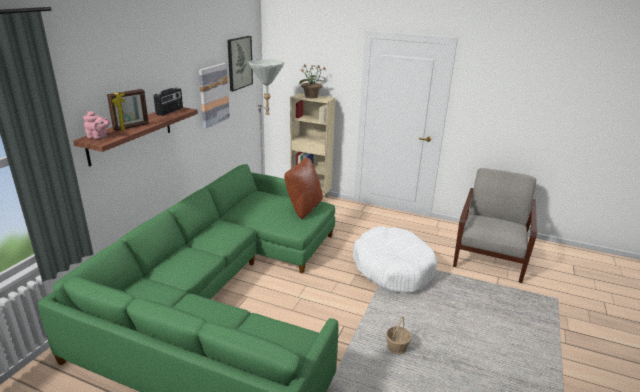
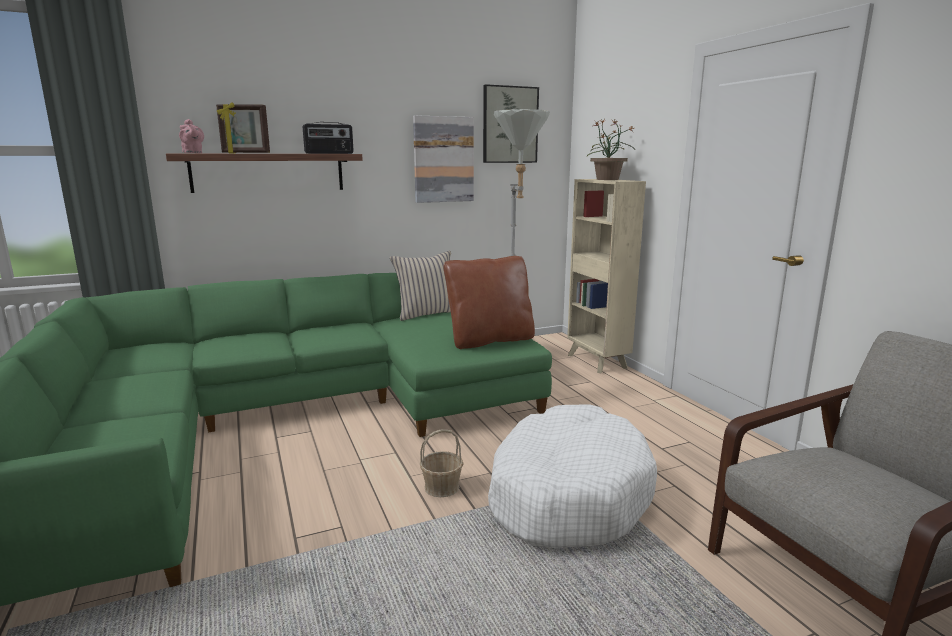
camera: 45 degrees right, 10 degrees down
(241, 201) = (427, 314): none -> beige pillow
(397, 347) = (350, 610): basket -> basket (442, 487)

